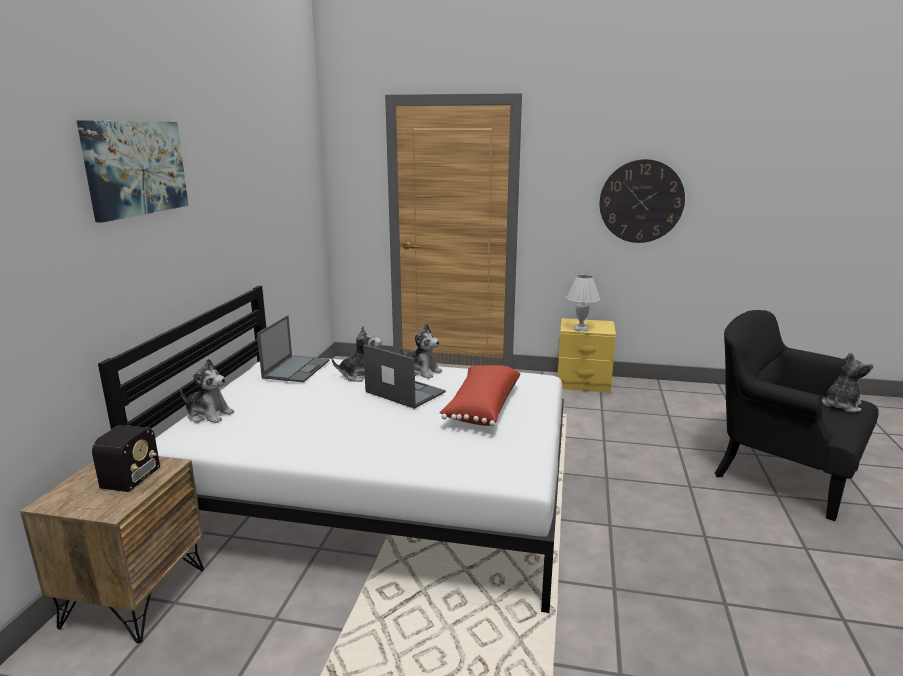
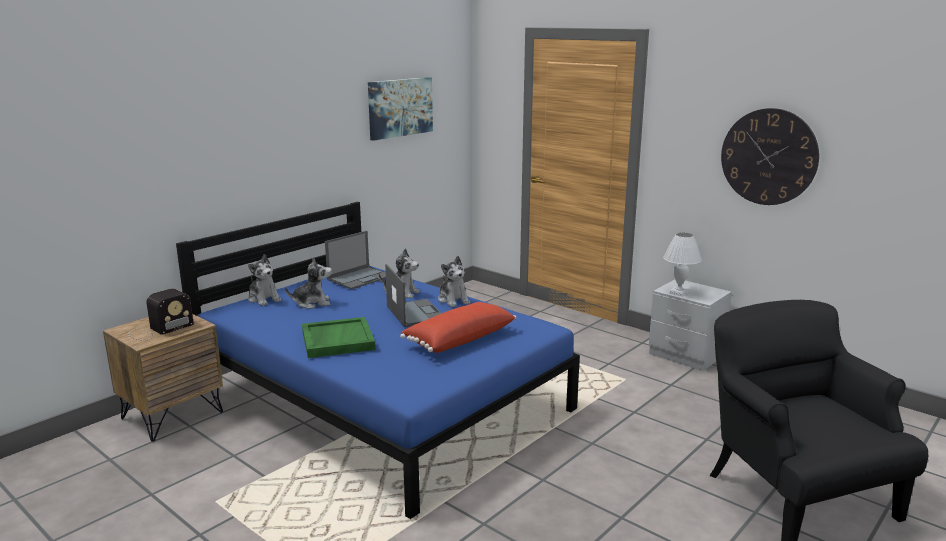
camera: 30 degrees right, 0 degrees up
(135, 168) = (233, 102): picture -> picture (400, 107)
(363, 440) = (337, 340): none -> green tray
(377, 495) = (381, 399): white bed -> blue bed
(583, 383) = (686, 355): yellow nightstand -> grey nightstand
(841, 405) = (859, 430): plush toy -> plush toy (312, 303)

